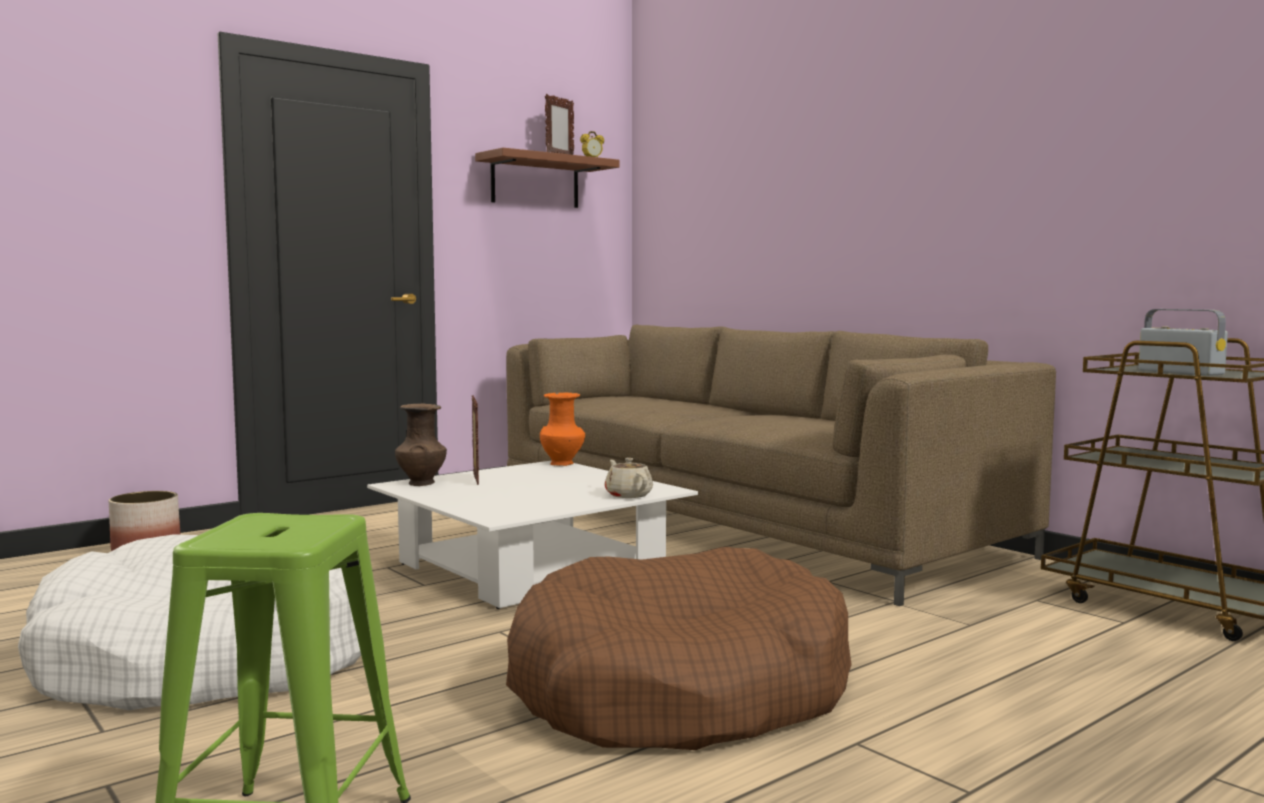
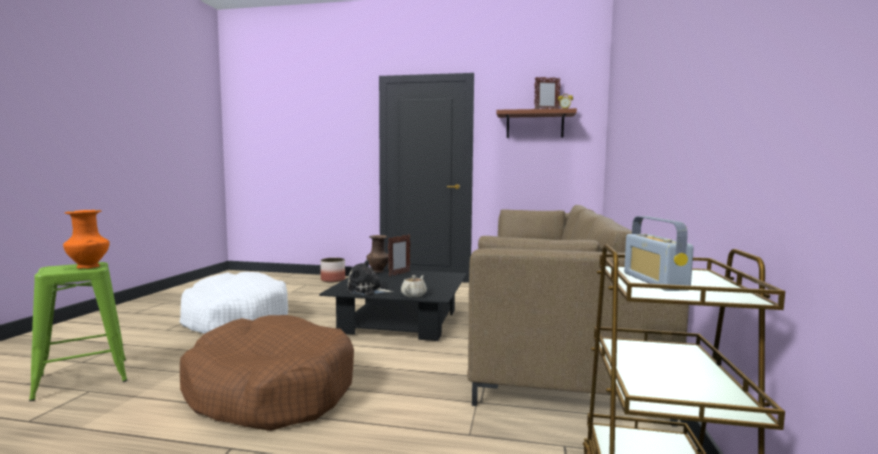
camera: 50 degrees right, 0 degrees up
(532, 567) = (400, 321): white coffee table -> black coffee table
(542, 506) = (367, 290): none -> plush toy
(563, 464) = (457, 275): orange vase -> orange vase (89, 267)
(1180, 372) = (654, 281): radio -> radio turned 150 degrees clockwise

